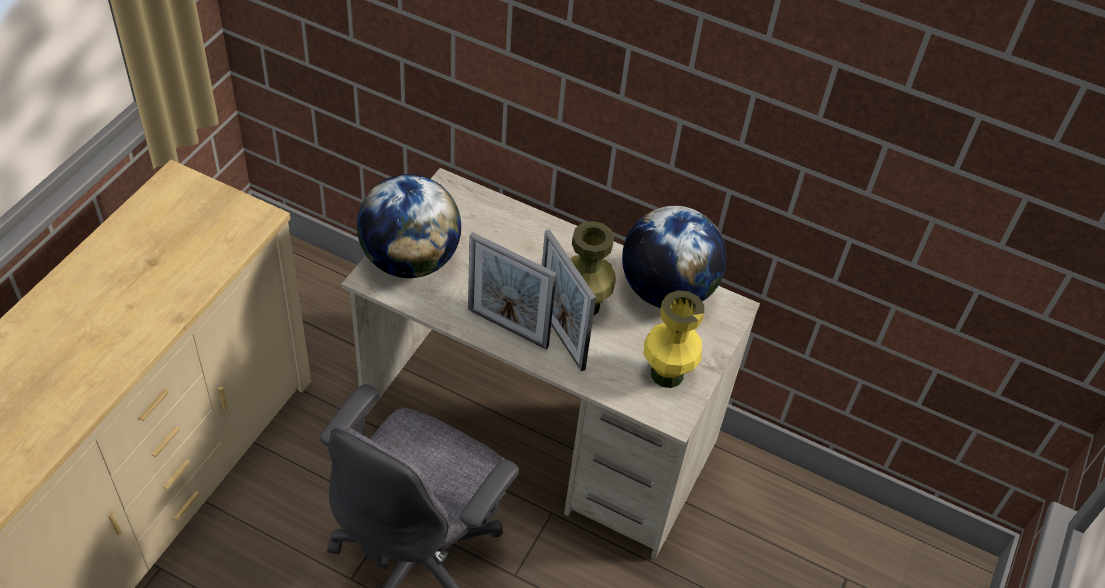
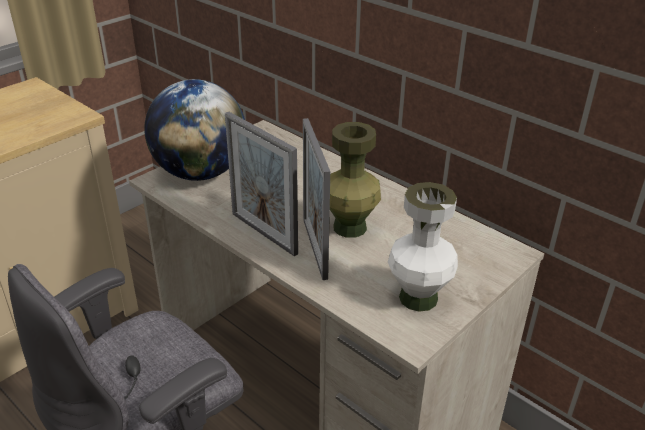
camera: 20 degrees right, 15 degrees down
(666, 291) = (442, 228): globe -> none
(667, 373) = (418, 297): yellow vase -> white vase

